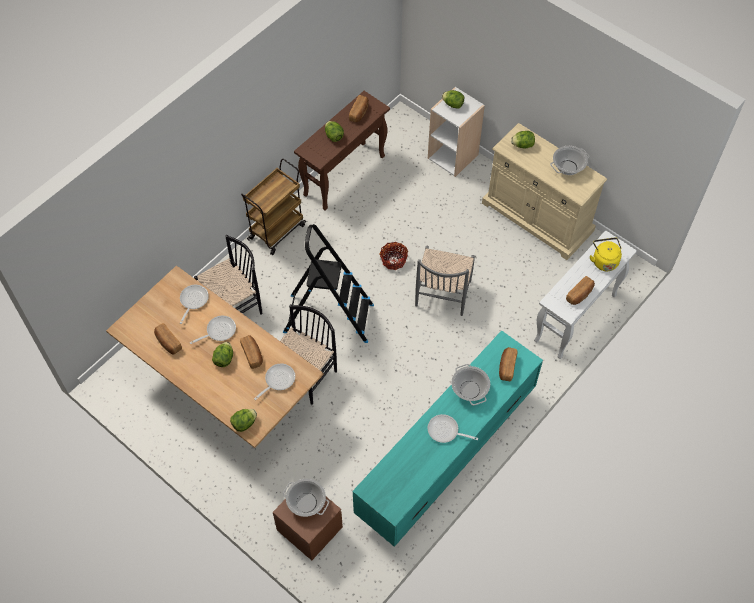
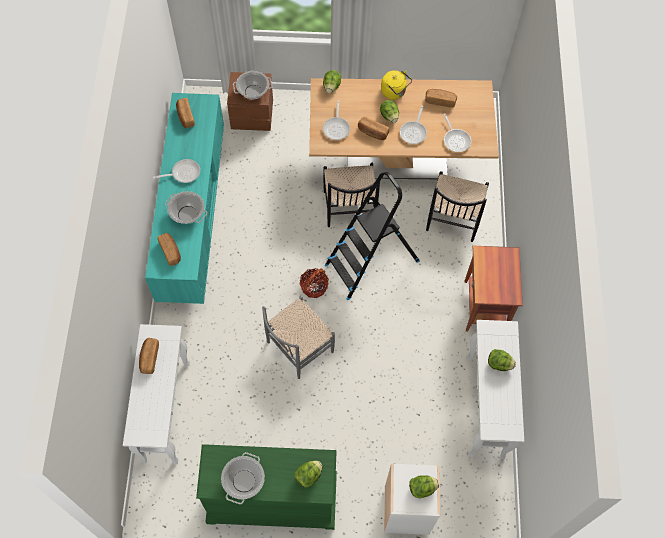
camera: 140 degrees right, 5 degrees up
(277, 231) = (485, 307): brown cart -> nightstand
(344, 175) = (485, 407): brown console table -> white console table
(359, 113) = (502, 409): bread -> bread (185, 117)
(393, 260) = (366, 352): basket -> basket (314, 287)
(442, 296) = (297, 349): grey chair -> grey chair turned 105 degrees counterclockwise
(538, 217) = (271, 499): beige dresser -> green dresser
(604, 260) = (147, 410): yellow kettle -> yellow kettle (394, 92)

